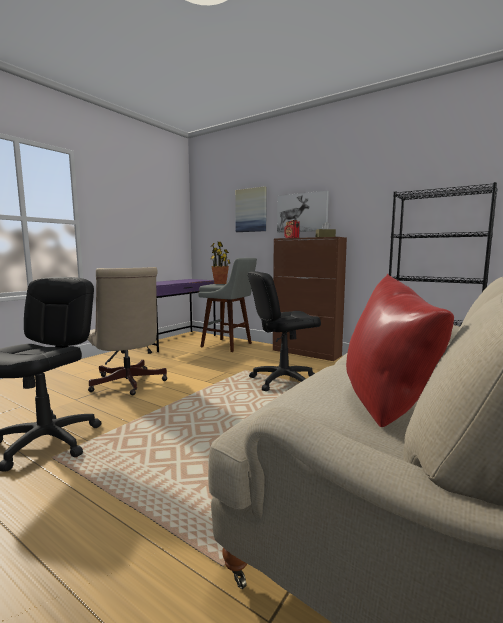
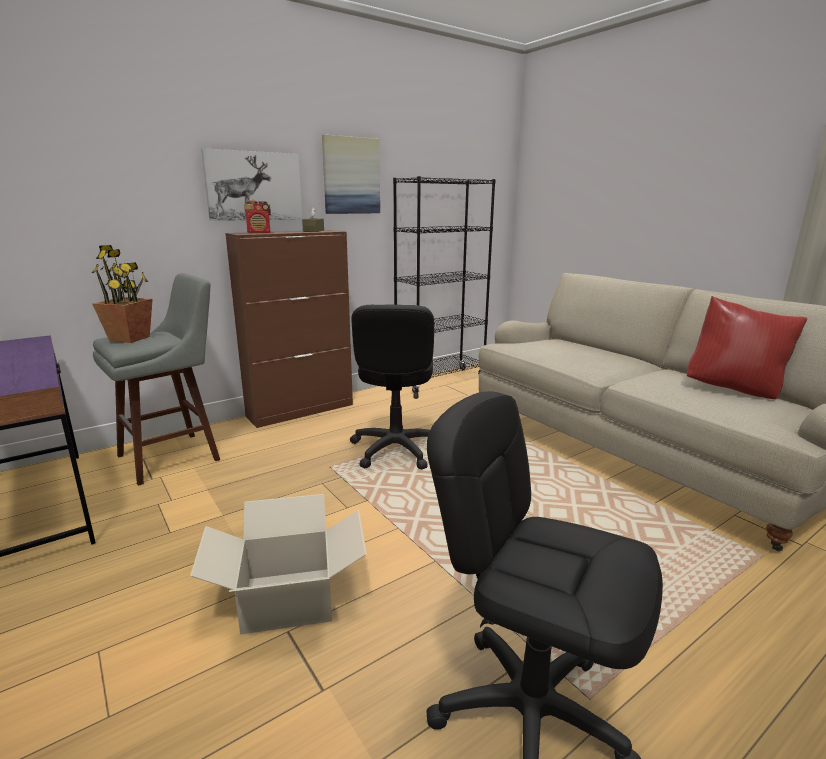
camera: 70 degrees left, 10 degrees up
(128, 384) = (288, 600): beige office chair -> cardboard box
(251, 210) = (132, 170): picture -> picture (351, 176)

